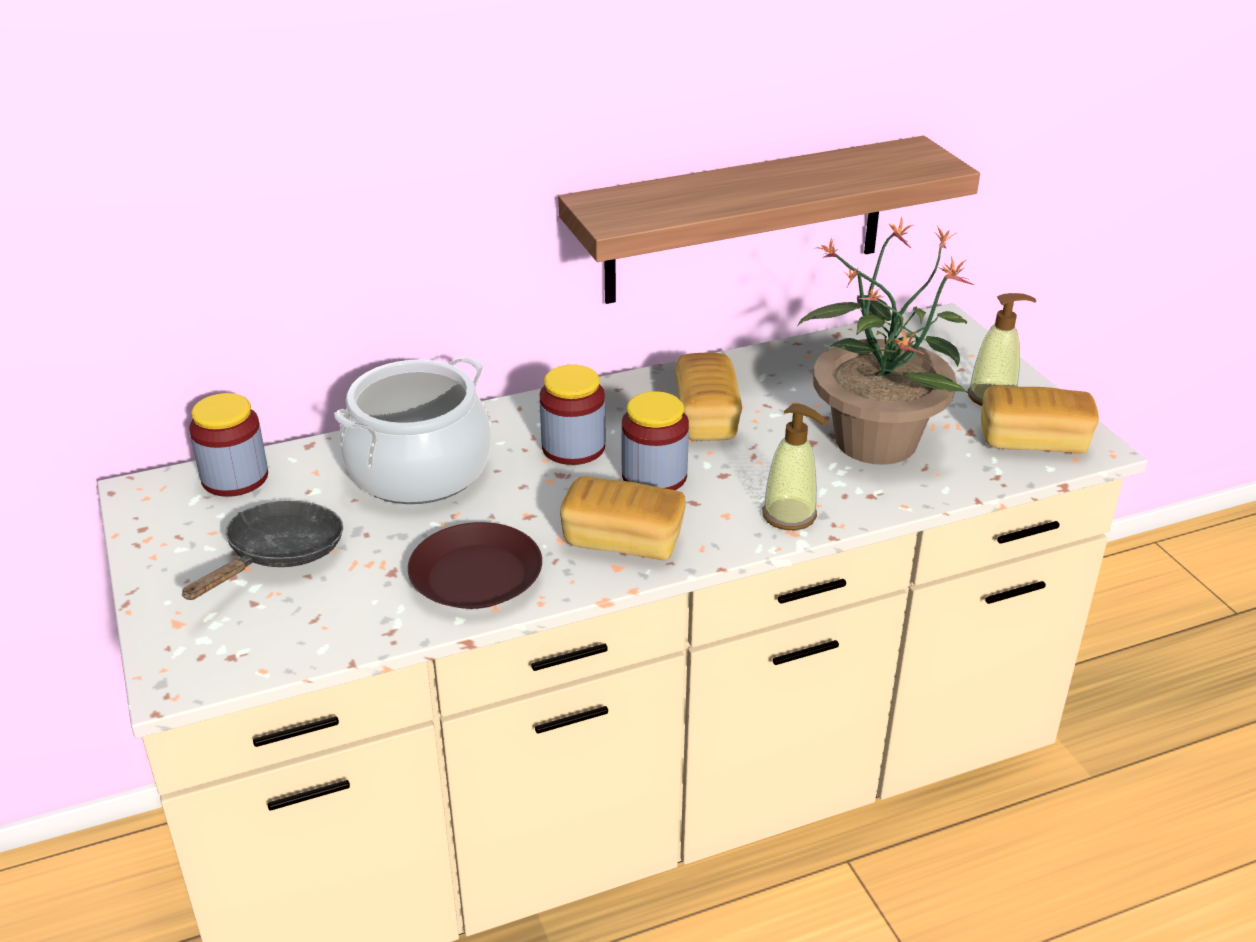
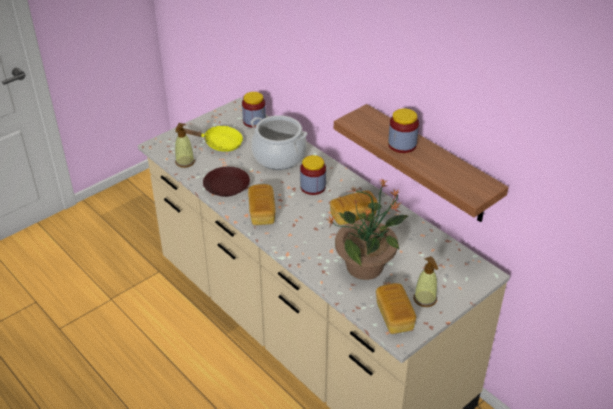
camera: 70 degrees right, 5 degrees up
(279, 556) = (219, 143): black frying pan -> yellow frying pan
(654, 476) = (305, 211): jar -> jar (402, 145)
(789, 515) = (298, 251): soap dispenser -> soap dispenser (185, 162)

